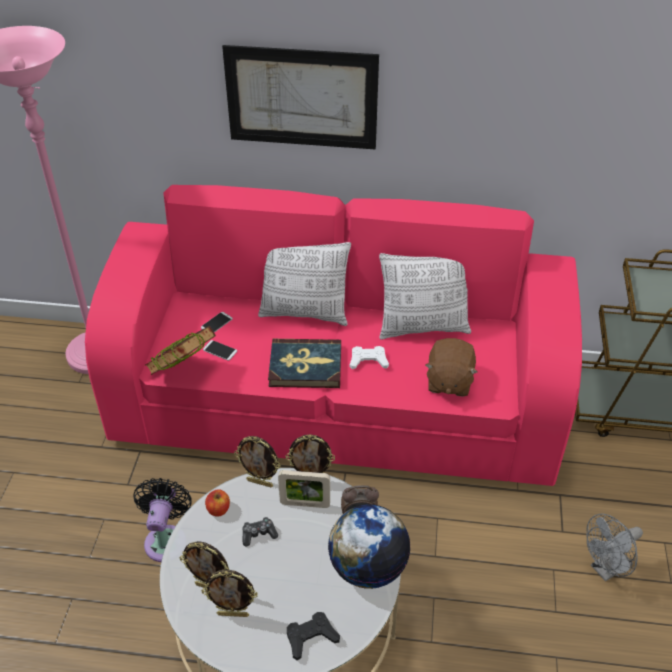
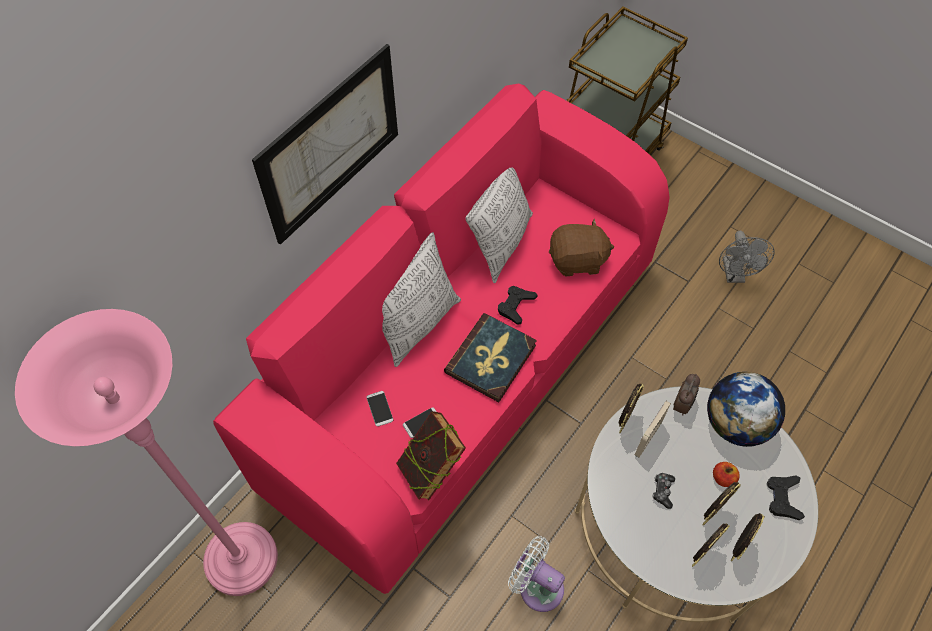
camera: 60 degrees left, 15 degrees up
(166, 539) = (537, 586): black fan -> white fan
(218, 509) = (618, 512): apple -> apple (723, 478)
(260, 482) = (605, 463): picture frame -> picture frame (711, 515)
(368, 361) = (516, 306): white game controller -> black game controller
(448, 381) = (577, 261): brown plush toy -> brown plush toy turned 45 degrees counterclockwise

